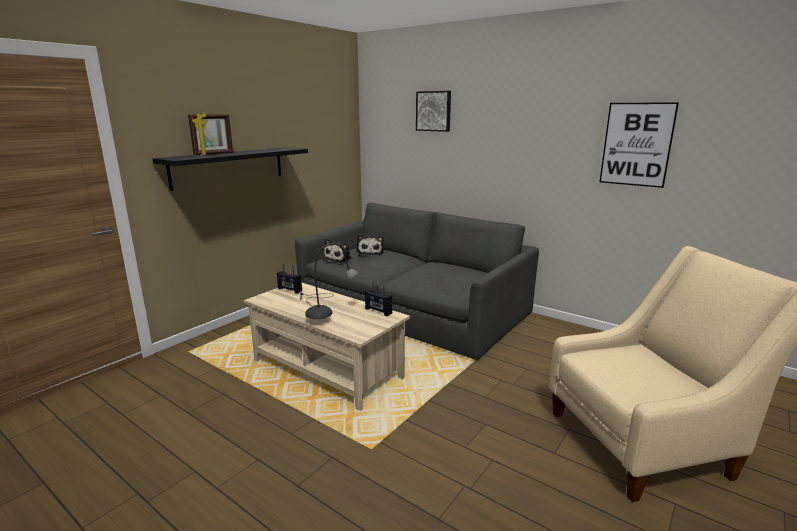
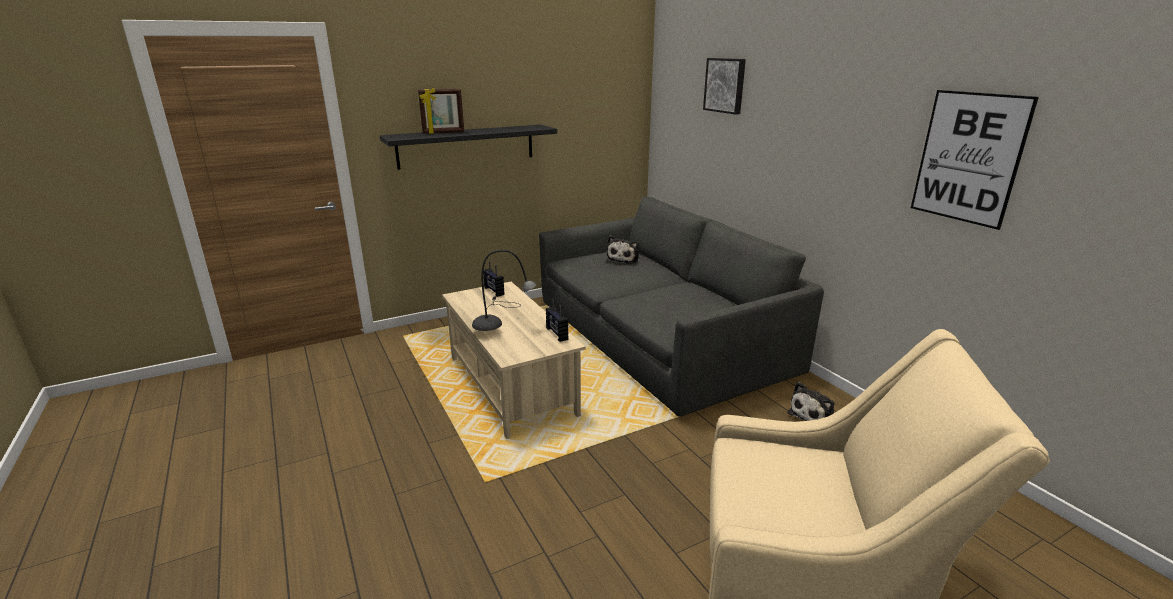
camera: 25 degrees right, 5 degrees up
(339, 259) = (584, 262): plush toy -> plush toy (814, 415)

